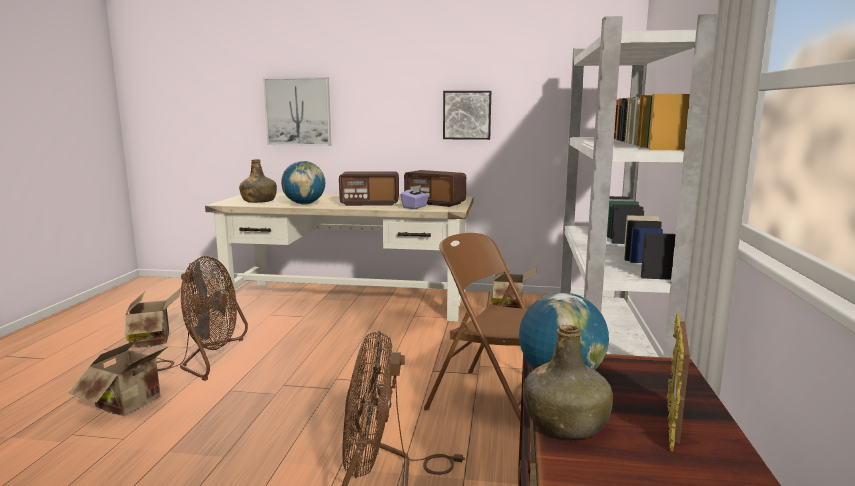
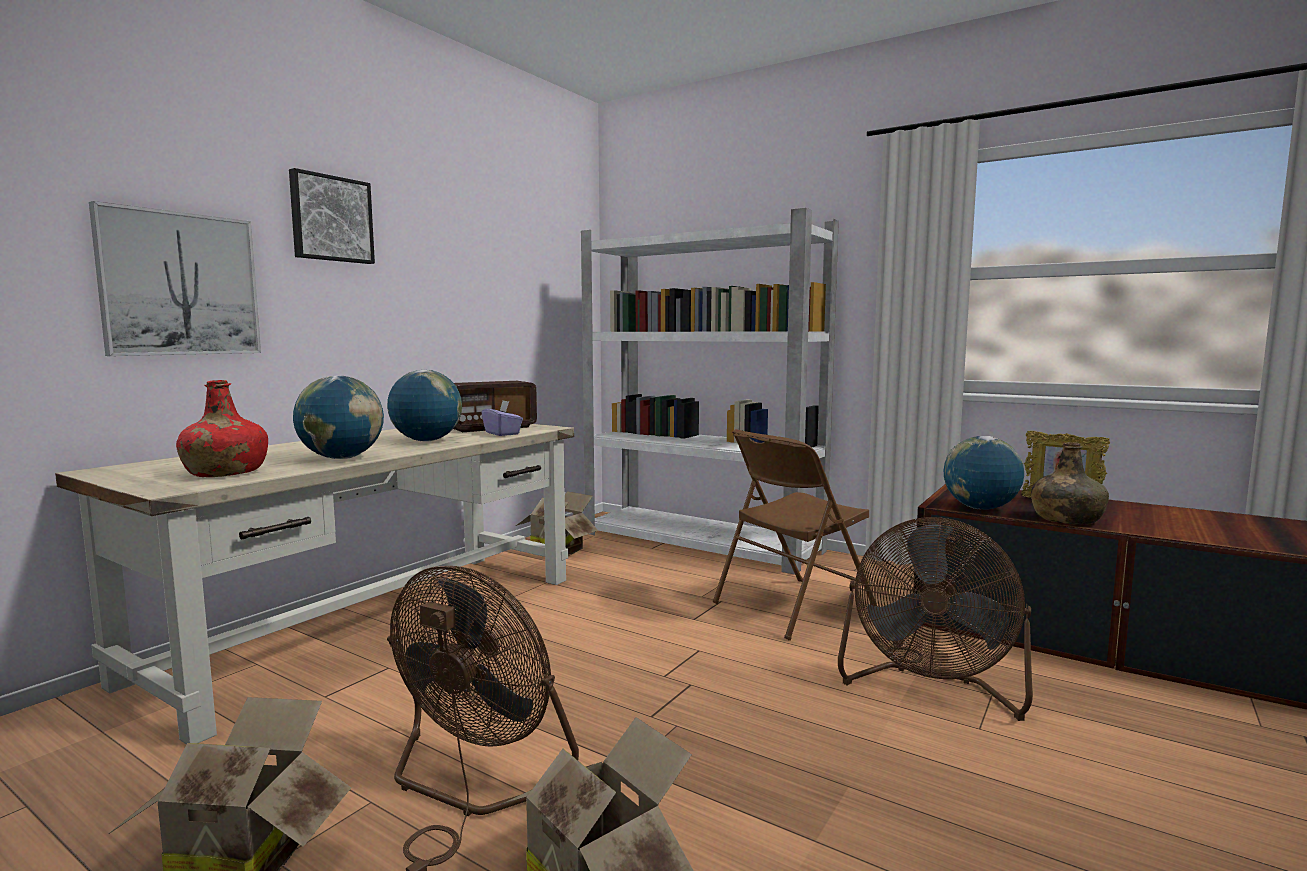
camera: 65 degrees left, 5 degrees down
(259, 201) = (225, 473): green bottle -> red bottle
(370, 203) = (426, 441): radio -> globe
(467, 115) = (458, 303): picture -> picture (331, 219)

